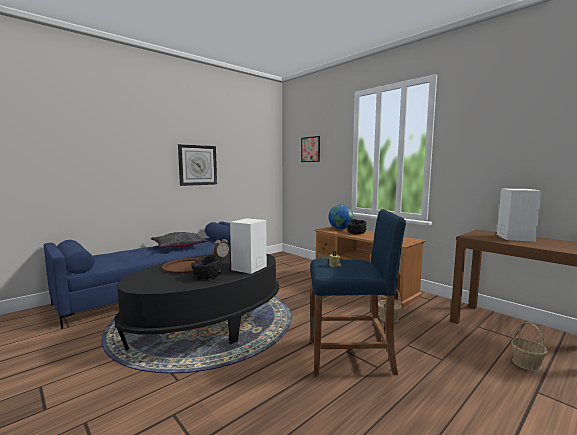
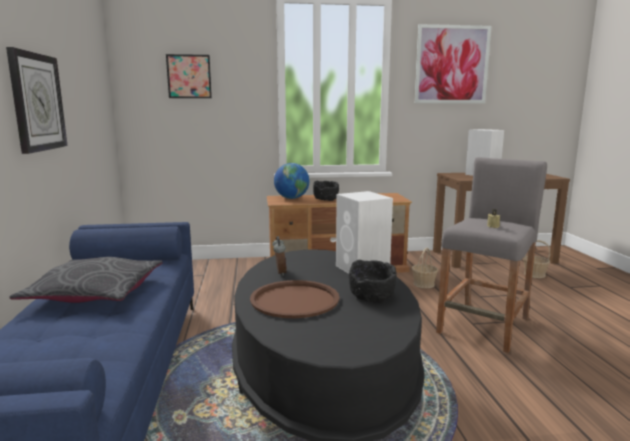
camera: 55 degrees left, 5 degrees up
(350, 357) = (484, 325): blue stool -> grey stool
(497, 123) = (451, 65): none -> picture

